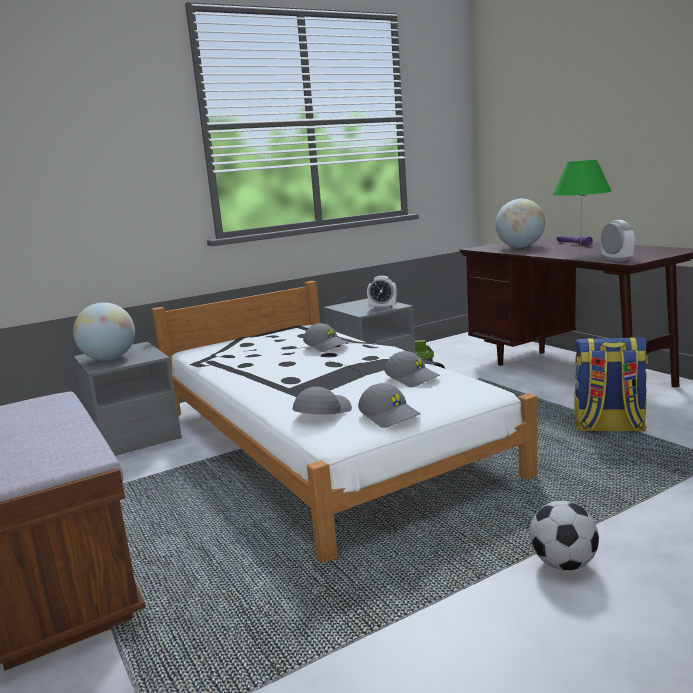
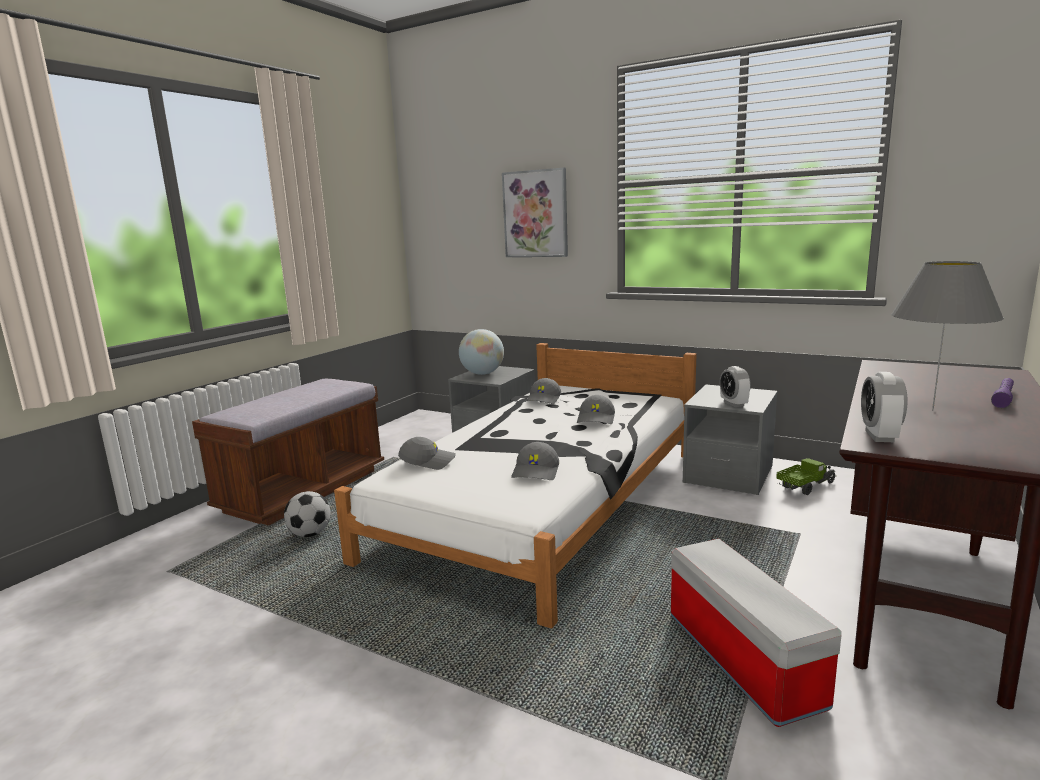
camera: 60 degrees right, 0 degrees up
(105, 159) = (535, 214): none -> picture
(390, 416) = (433, 485): grey cap -> grey cap (544, 399)
(520, 247) = (922, 379): globe -> none
(562, 564) = (378, 678): football -> football (310, 534)
(580, 251) = (932, 410): green table lamp -> grey table lamp
(608, 427) = (740, 658): backpack -> storage box
(616, 260) = (879, 436): alarm clock -> alarm clock turned 150 degrees clockwise

